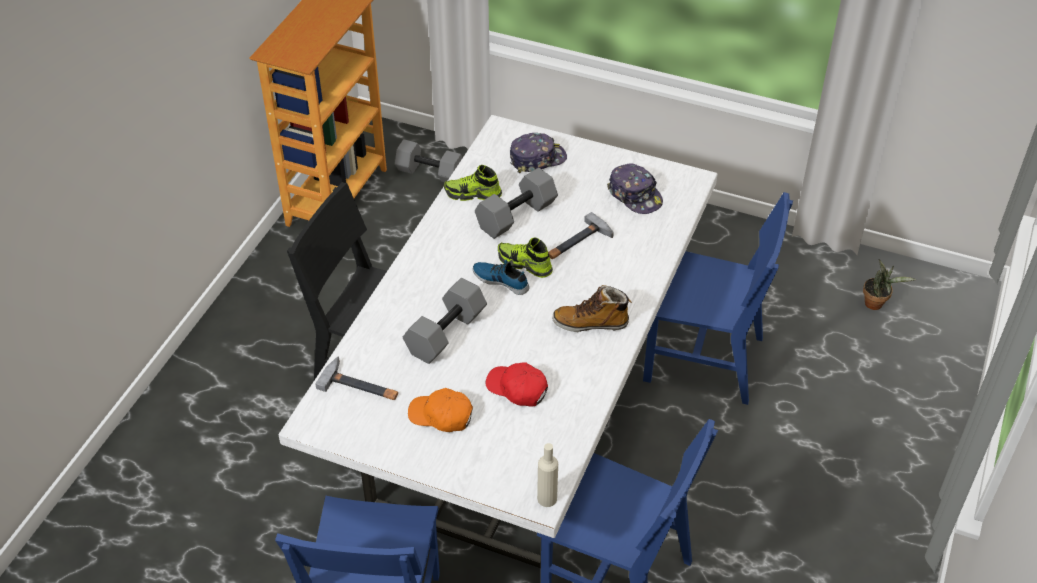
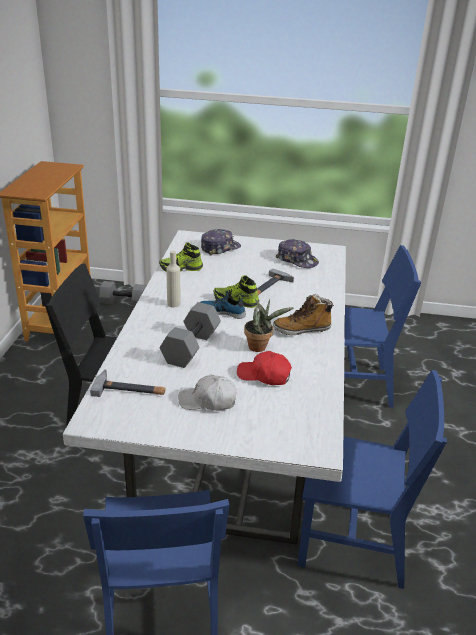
camera: 15 degrees left, 15 degrees down
(441, 416) = (208, 401): orange cap -> white cap
(516, 216) = (218, 277): grey dumbbell -> none
(547, 498) = (325, 448): beige bottle -> beige bottle (173, 304)
(876, 304) = (444, 341): potted plant -> potted plant (260, 347)

